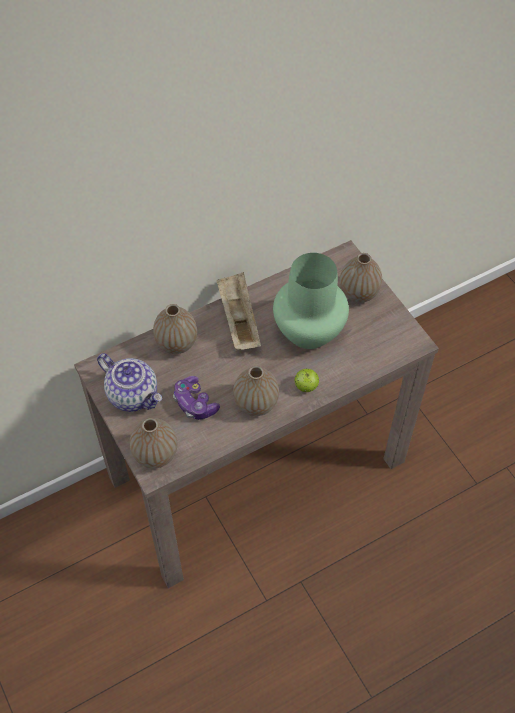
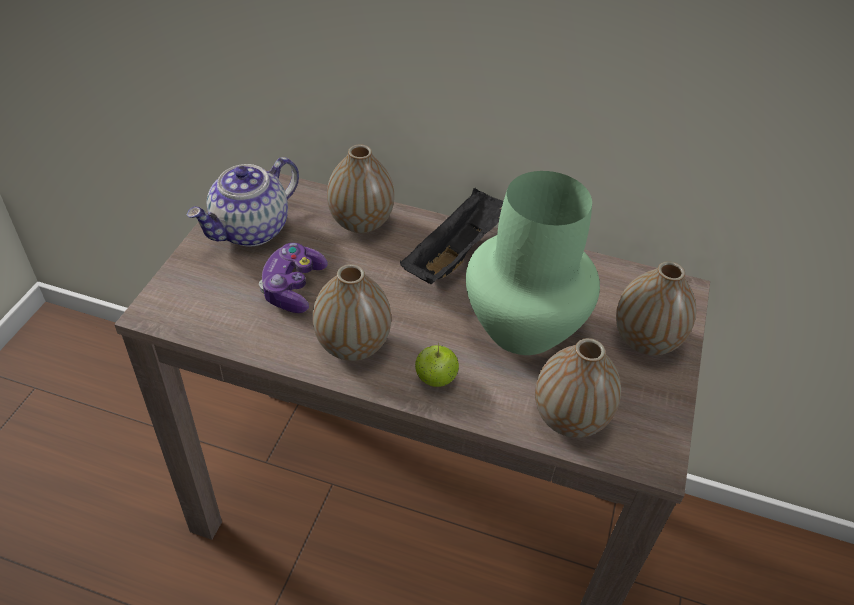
camera: 45 degrees right, 10 degrees down
(134, 395) = (251, 230): teapot -> teapot turned 45 degrees clockwise
(155, 455) = (182, 298): vase -> vase (569, 418)
(238, 320) = (457, 252): beige tray -> black tray

